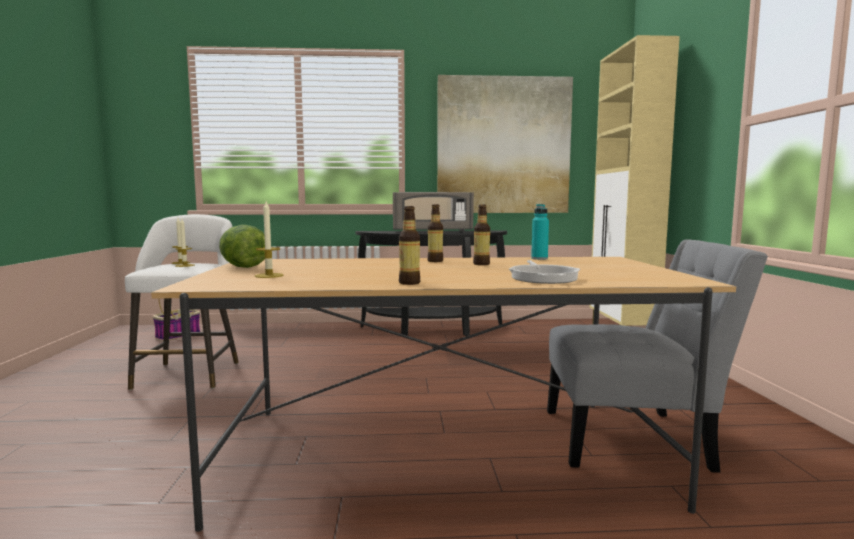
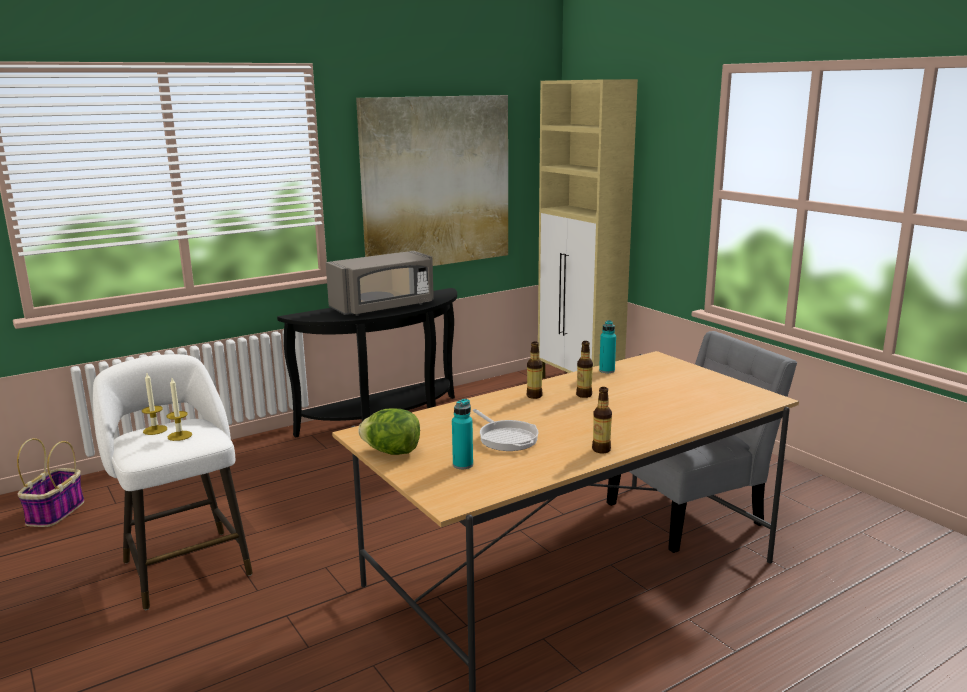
camera: 30 degrees left, 10 degrees up
(269, 275) = (463, 465): candle -> turquoise bottle
(543, 277) = (672, 415): frying pan -> frying pan (506, 437)

